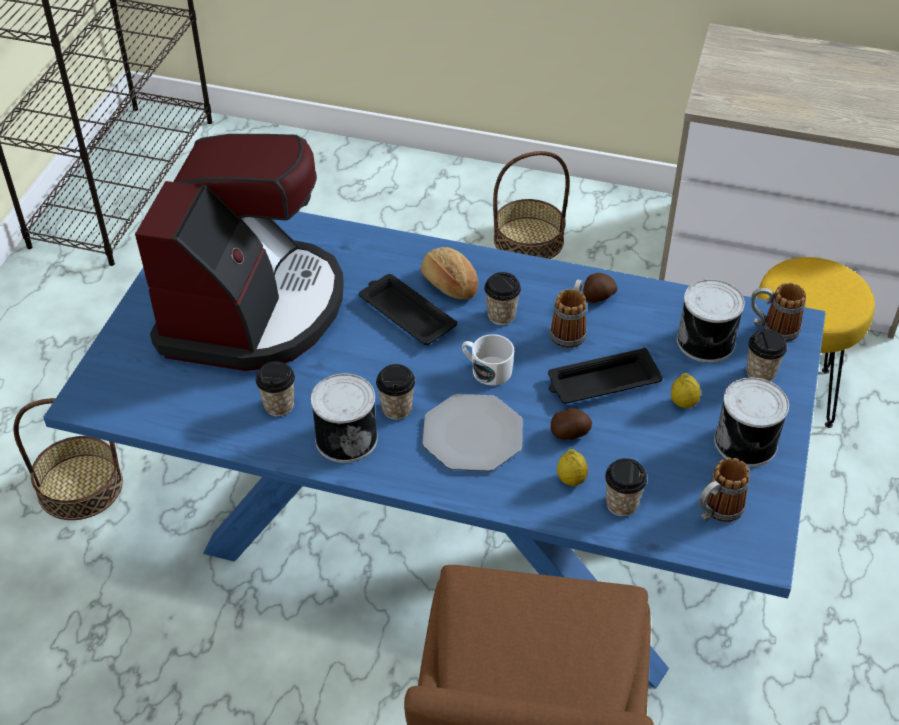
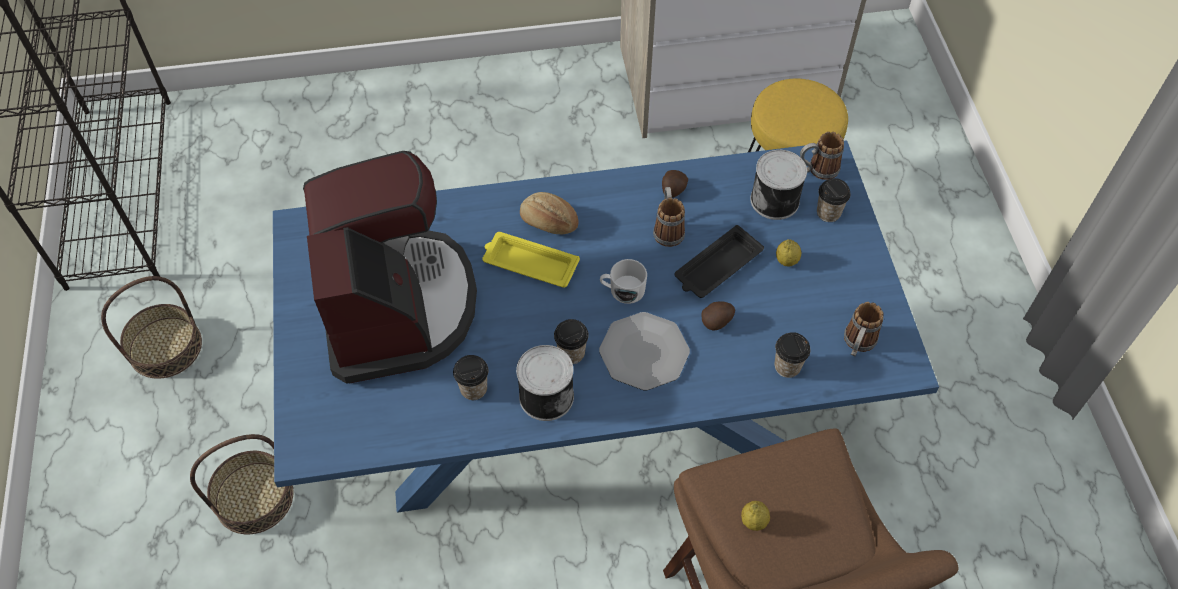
camera: 25 degrees left, 10 degrees up
(406, 314) = (529, 263): black tray -> yellow tray
(501, 315) = (607, 236): cup -> none
(528, 240) = (515, 124): basket -> basket (165, 347)
(571, 480) = (739, 361): lemon -> lemon (753, 522)
(747, 443) = (849, 277): can -> none

